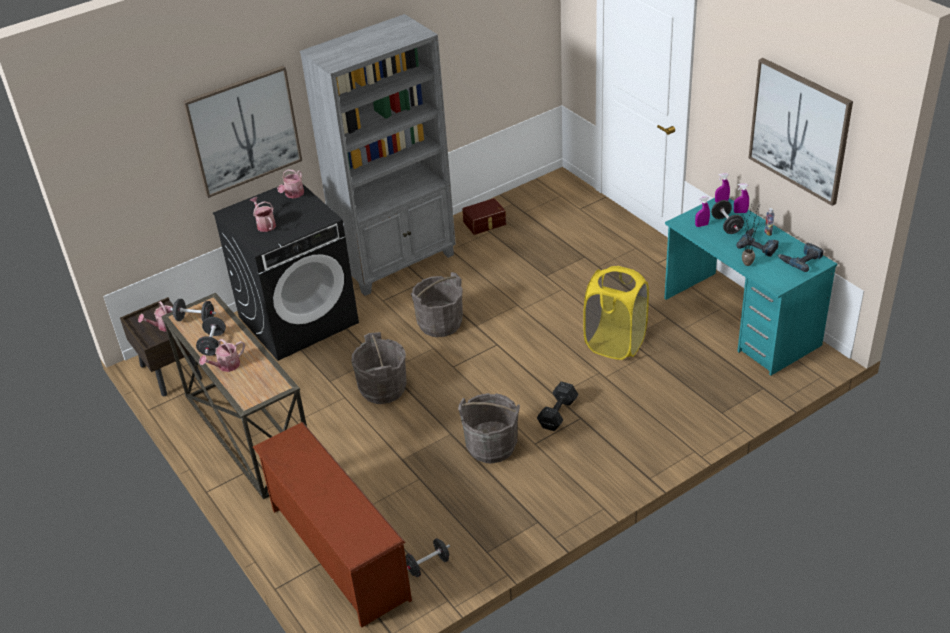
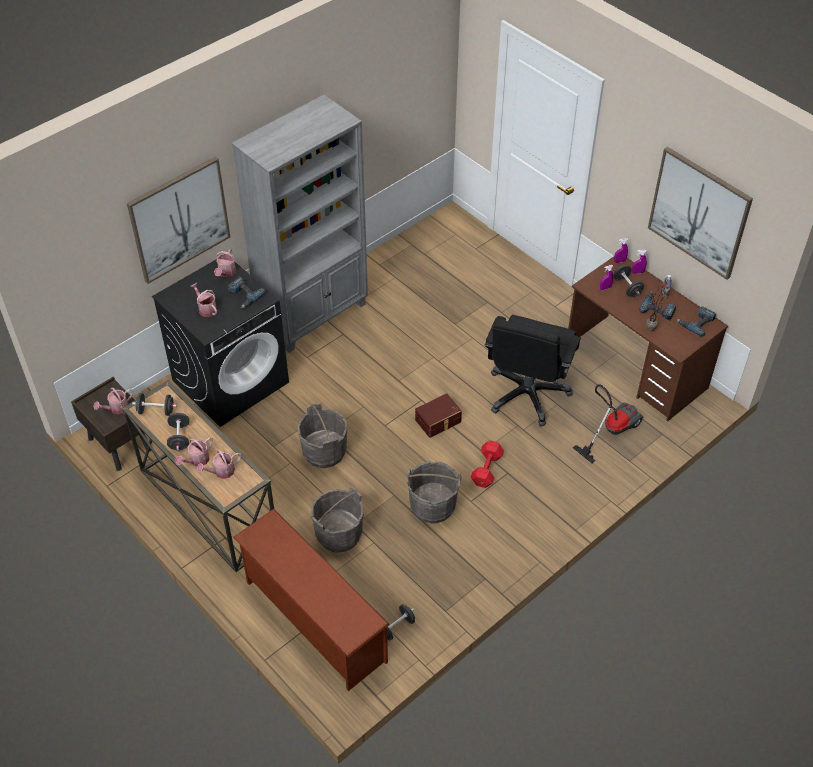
camera: 10 degrees left, 10 degrees up
(249, 378) = (221, 472): none -> watering can
(306, 214) = (244, 295): none -> power drill
(440, 323) = (365, 380): grey bucket -> grey bucket (339, 534)
(485, 223) = (389, 268): brown storage box -> brown storage box (438, 421)
(558, 413) = (487, 469): black dumbbell -> red dumbbell
(615, 343) = (527, 394): yellow laundry basket -> black office chair
(704, 381) = (610, 430): none -> vacuum cleaner
(740, 322) = (635, 367): turquoise desk -> brown desk

